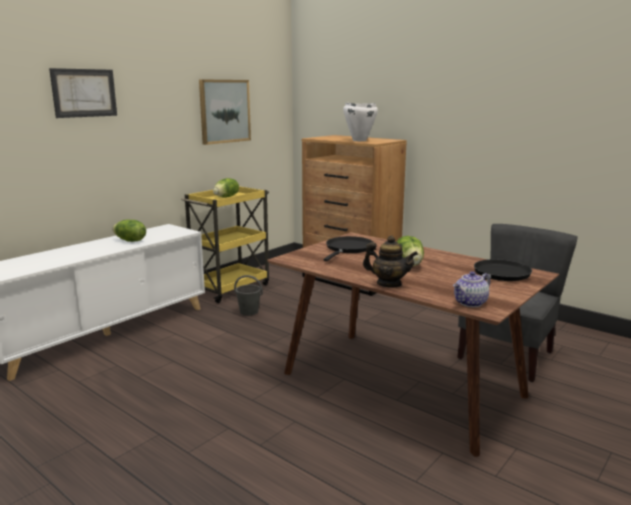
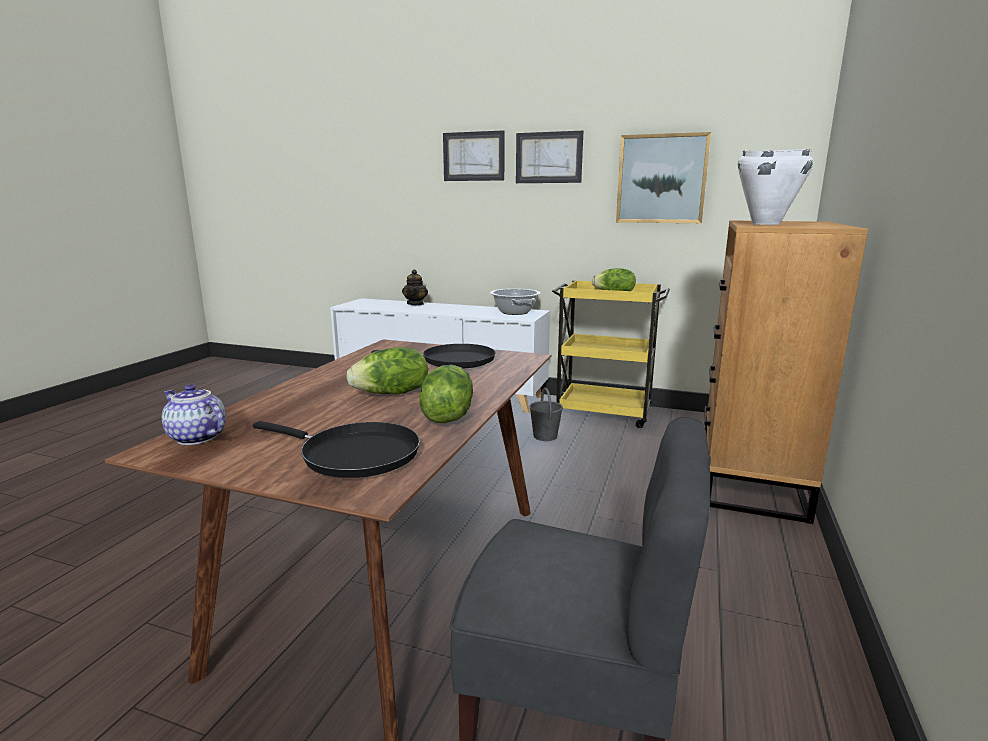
camera: 70 degrees right, 0 degrees up
(130, 241) = (471, 311): lettuce -> lettuce (447, 416)
(151, 95) = (548, 157): none -> picture
(159, 231) = (515, 312): none -> cooking pot
(389, 284) = (291, 390): teapot -> teapot (415, 304)

